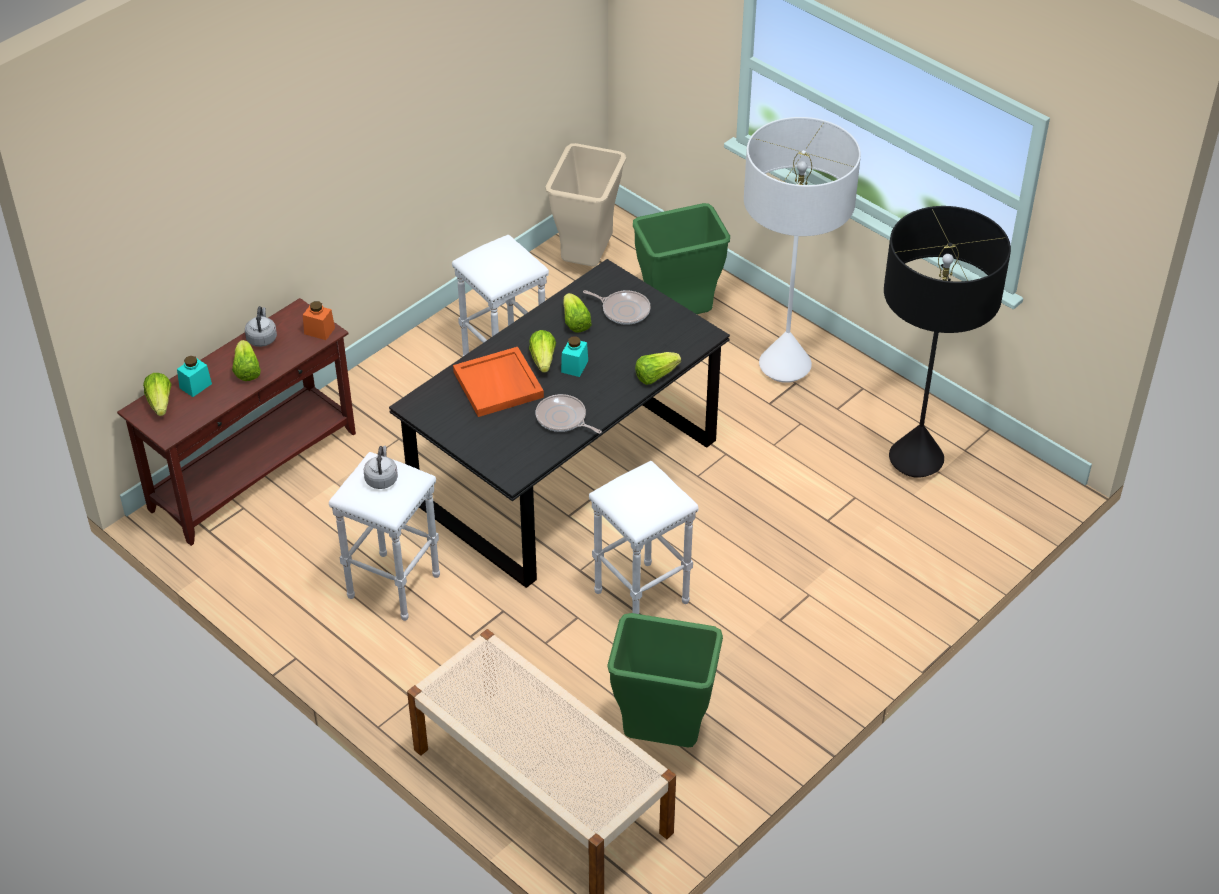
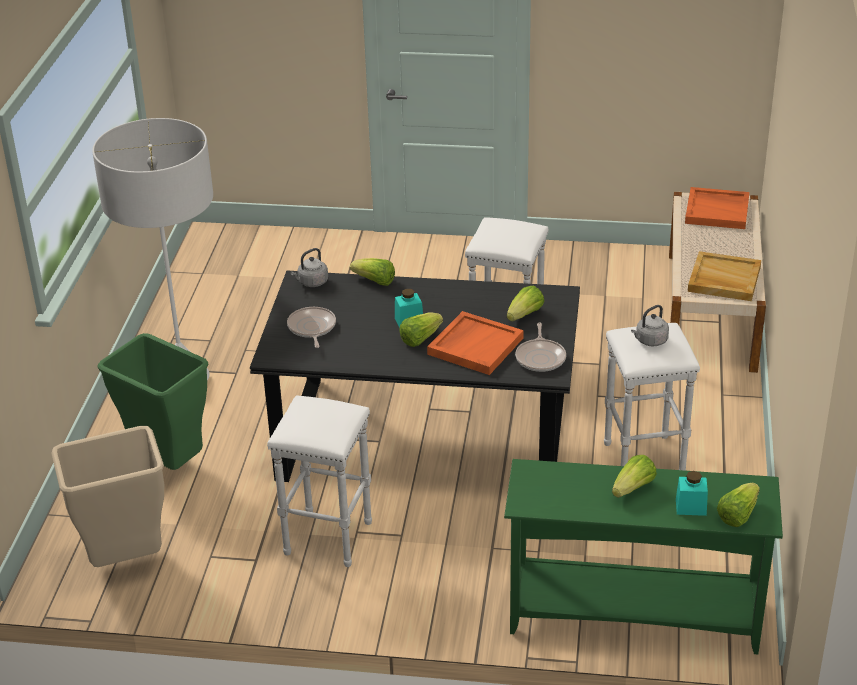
camera: 125 degrees left, 10 degrees down
(254, 470) = (632, 615): brown console table -> green console table
(262, 338) = (584, 505): grey kettle -> grey kettle (311, 282)
(319, 331) = (532, 475): orange jar -> none
(478, 690) = (723, 279): none -> beige tray
(563, 419) = (474, 300): frying pan -> frying pan (540, 357)
(575, 322) = (354, 344): lettuce -> lettuce (525, 315)
(600, 782) = (717, 211): none -> orange tray
(661, 739) = (611, 286): green trash can -> none
(915, 462) = (237, 287): black floor lamp -> none

